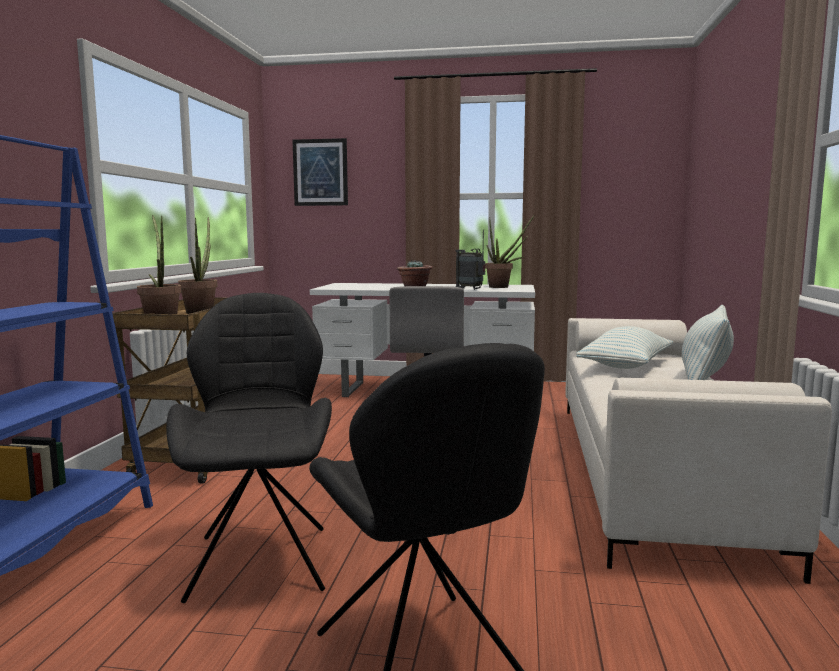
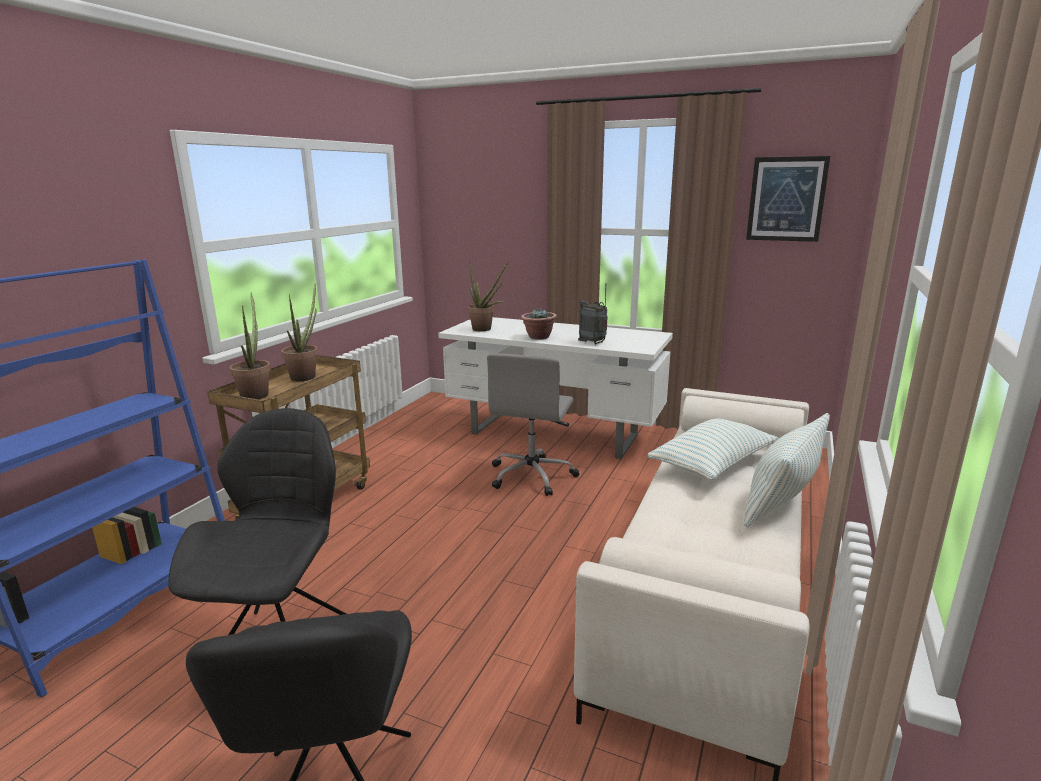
camera: 15 degrees right, 10 degrees up
(320, 172) = (468, 201): picture -> picture (786, 199)
(503, 287) = (632, 339): potted plant -> potted plant (485, 329)

